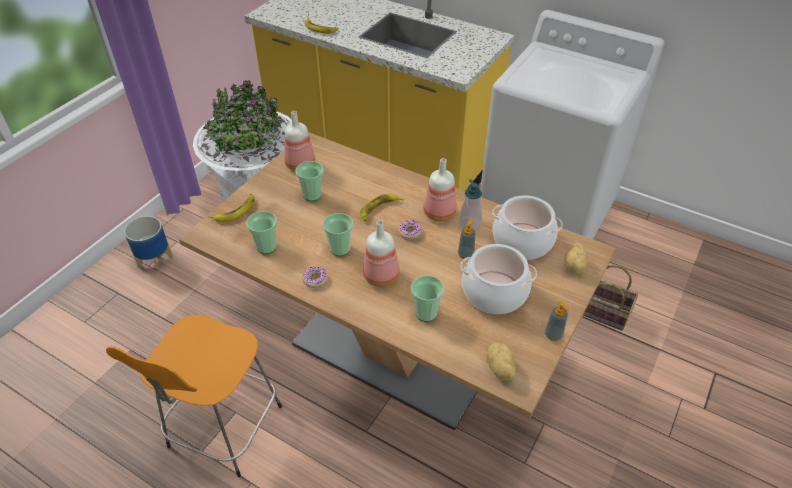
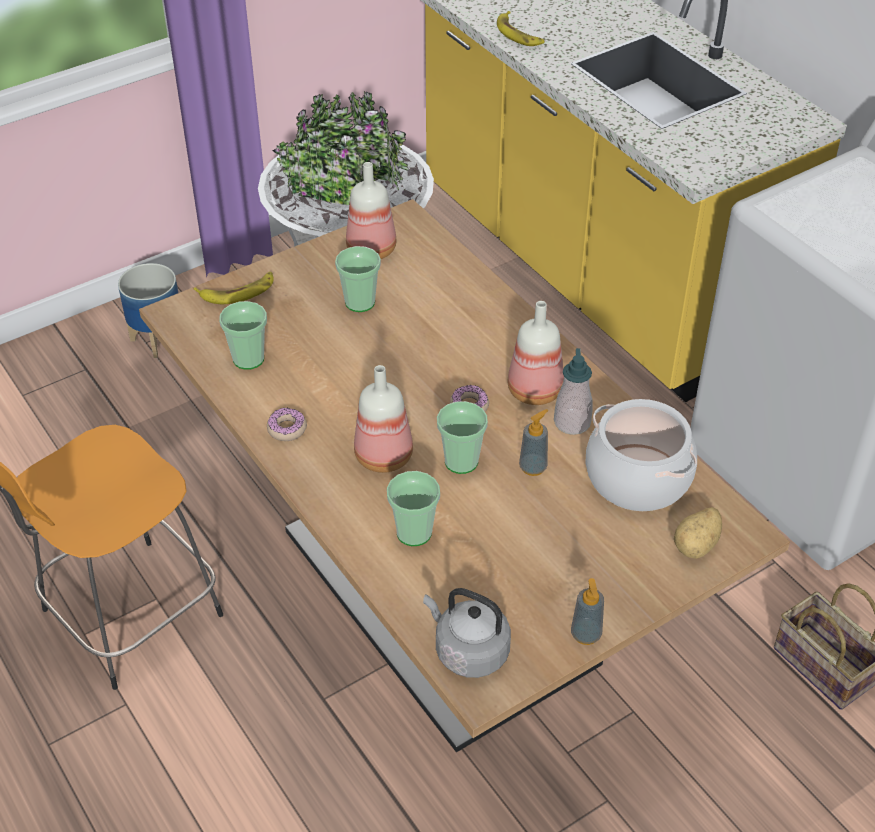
camera: 25 degrees right, 0 degrees up
(340, 249) = (349, 396): cup -> cup (461, 461)
(378, 209) = (445, 355): banana -> none
(495, 292) = (538, 540): cooking pot -> none
(499, 369) = (468, 651): potato -> grey kettle

